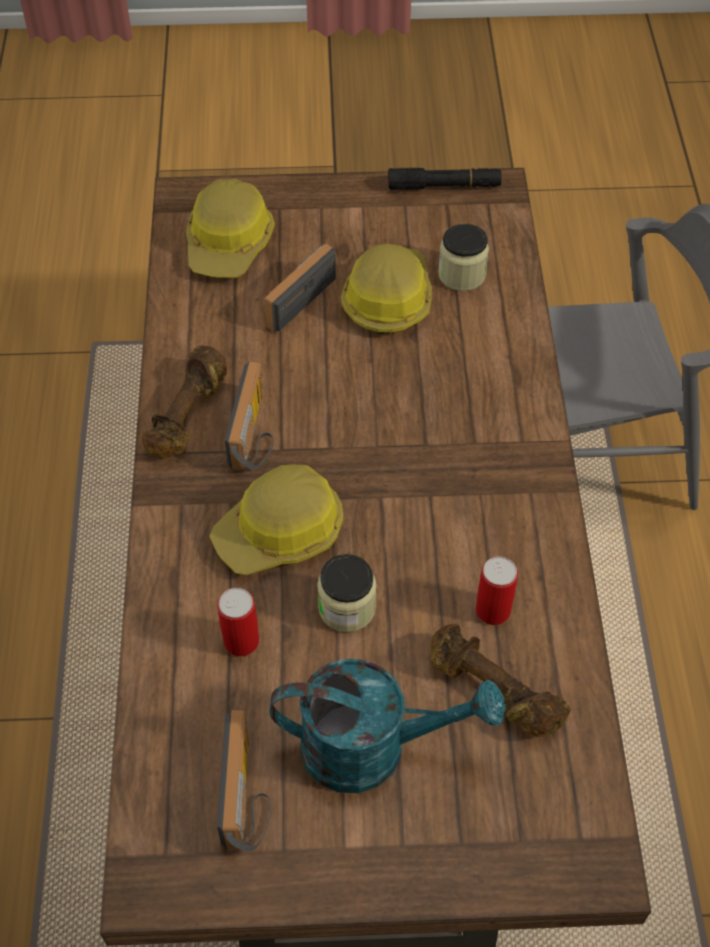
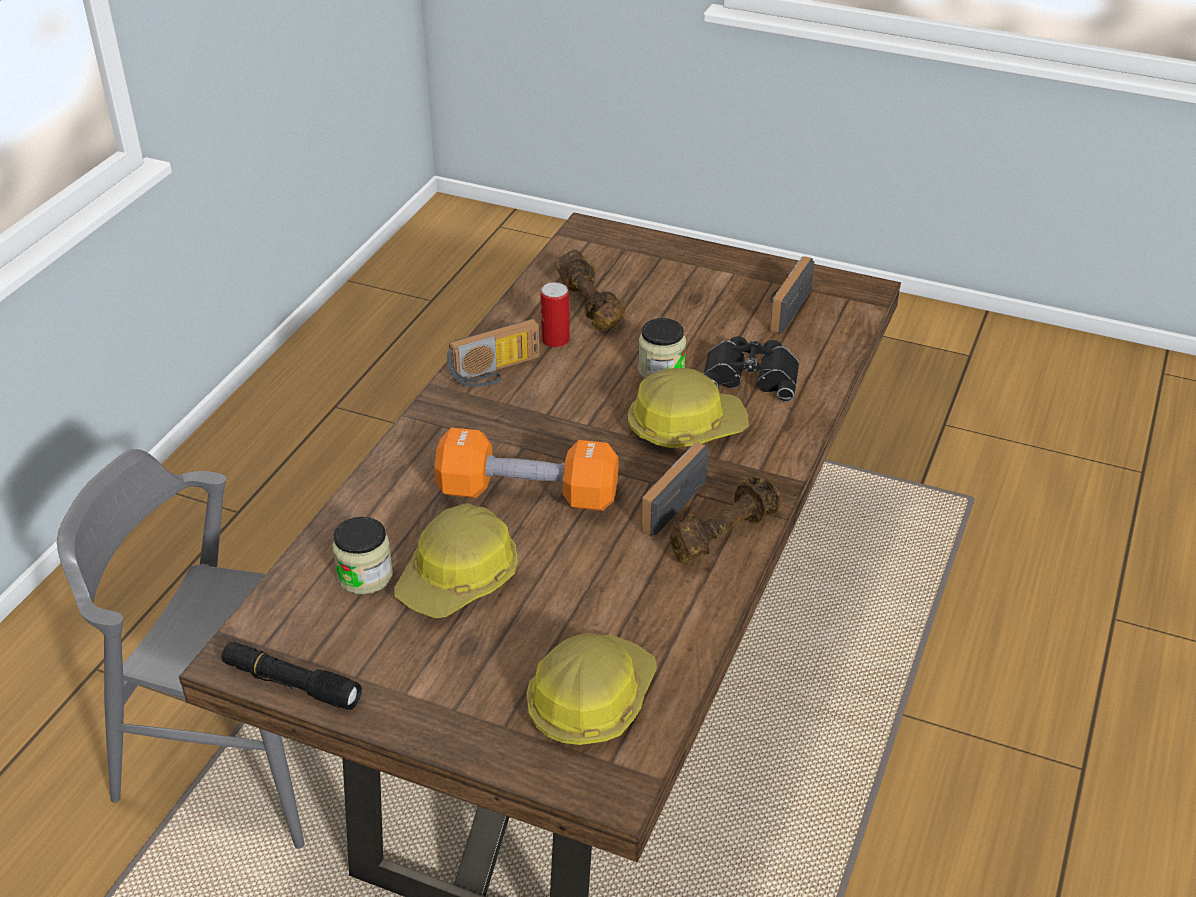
camera: 155 degrees left, 15 degrees down
(241, 641) = (751, 375): can -> black binoculars
(296, 296) = (552, 612): radio -> radio (496, 372)
(373, 748) = (688, 304): turquoise watering can -> none
(386, 394) = (528, 494): none -> orange dumbbell

